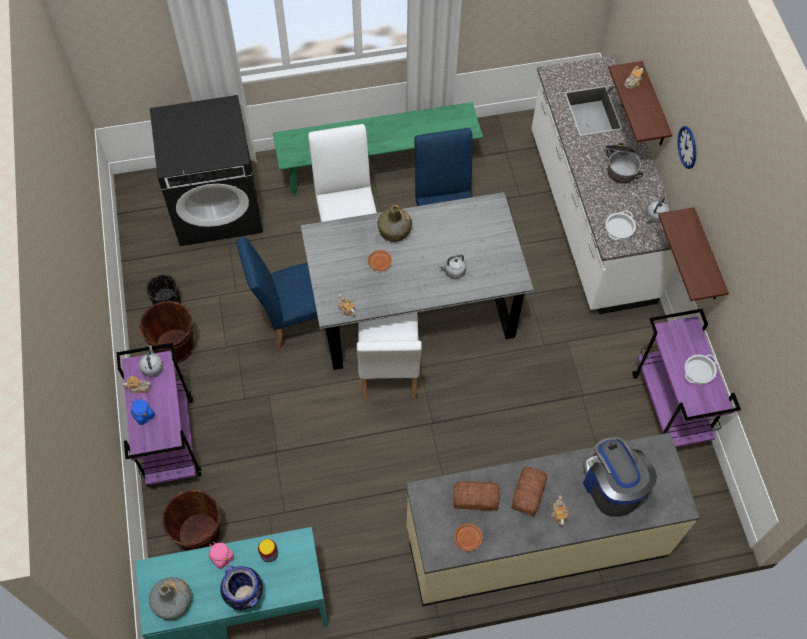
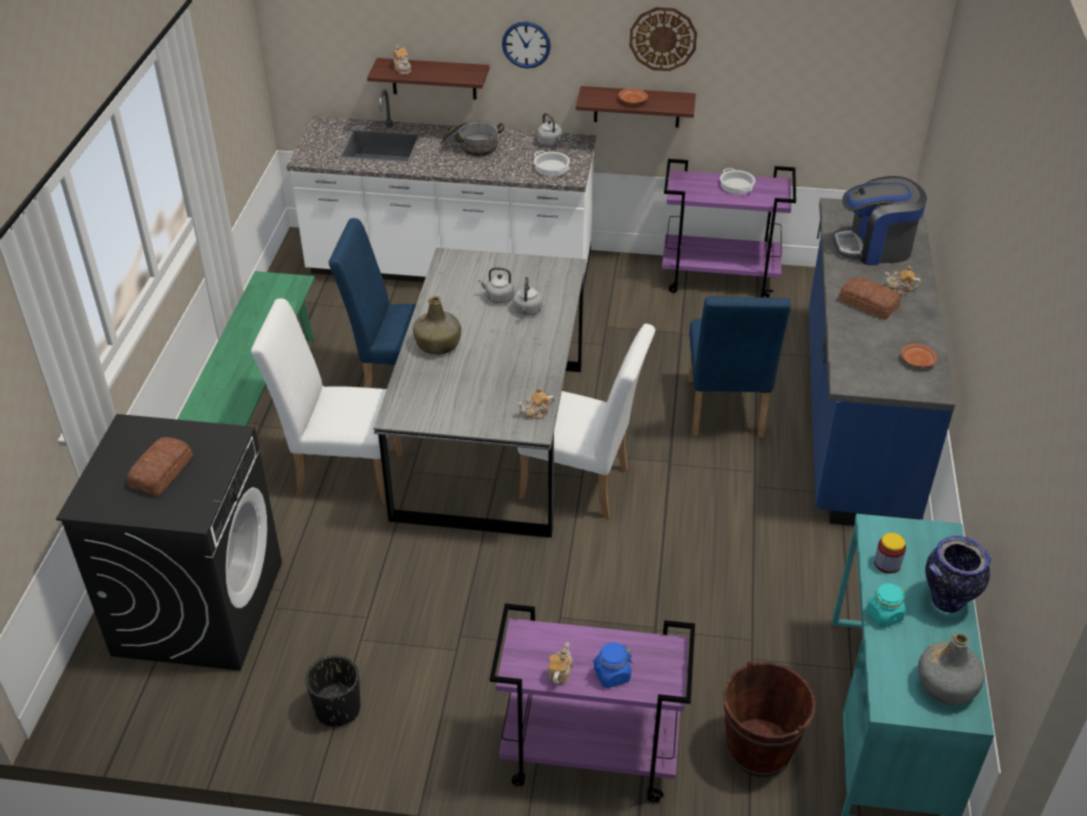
camera: 70 degrees left, 20 degrees down
(152, 367) = (529, 647): grey kettle -> grey kettle (498, 297)
(174, 346) = (424, 715): brown bucket -> none
(221, 557) = (883, 615): pink jar -> turquoise jar
(294, 320) = (451, 560): blue chair -> blue chair (724, 413)
(379, 262) = (479, 368): brown plate -> brown plate (632, 101)
(476, 498) = (866, 343): bread -> bread (163, 472)
(535, 542) = (853, 416): beige counter -> blue counter
(731, 238) = (663, 38): none -> wall clock

